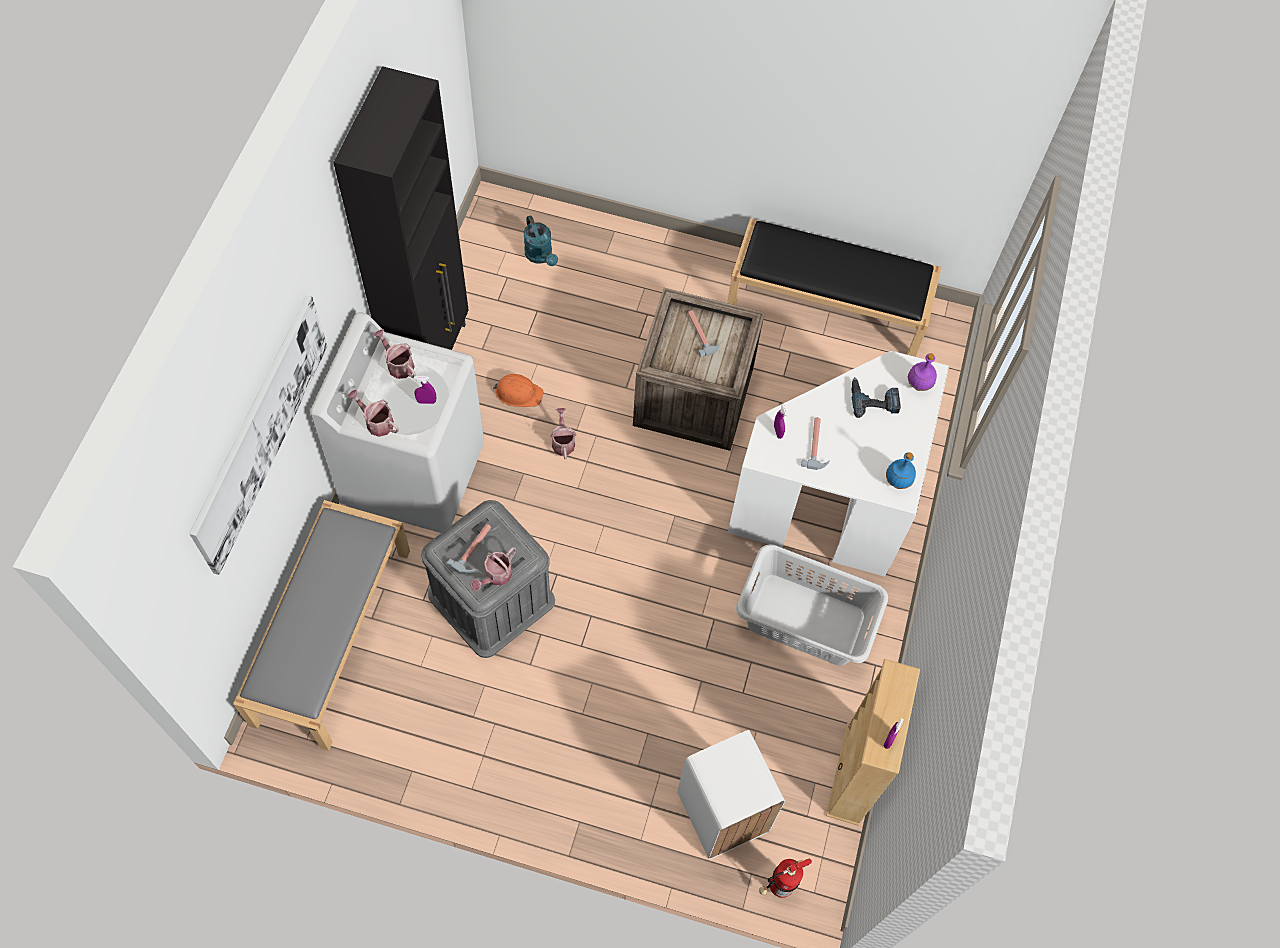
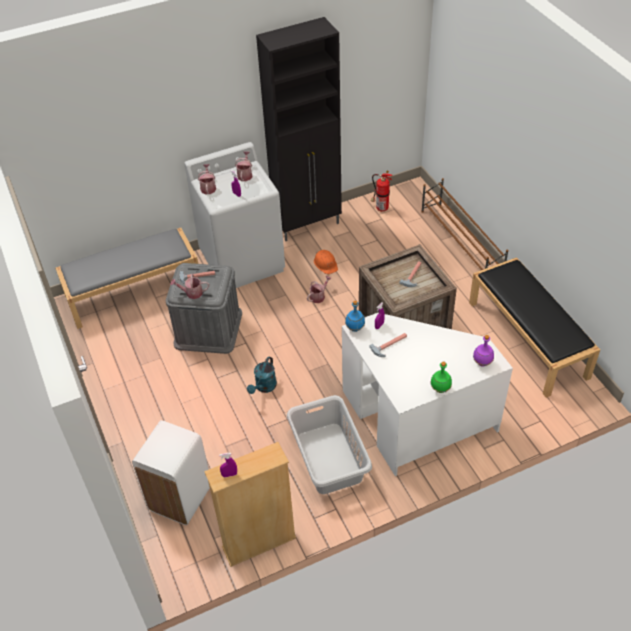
camera: 55 degrees right, 15 degrees down
(260, 432) = (137, 135): picture -> none
(541, 256) = (408, 221): turquoise watering can -> turquoise watering can (264, 387)
(632, 240) = (460, 243): none -> brown shoe rack
(778, 887) = (160, 552): fire extinguisher -> fire extinguisher (380, 208)
(873, 399) = (448, 350): power drill -> none
(897, 481) = (410, 393): blue bottle -> blue bottle (355, 328)
(918, 451) = (440, 389): none -> green bottle

